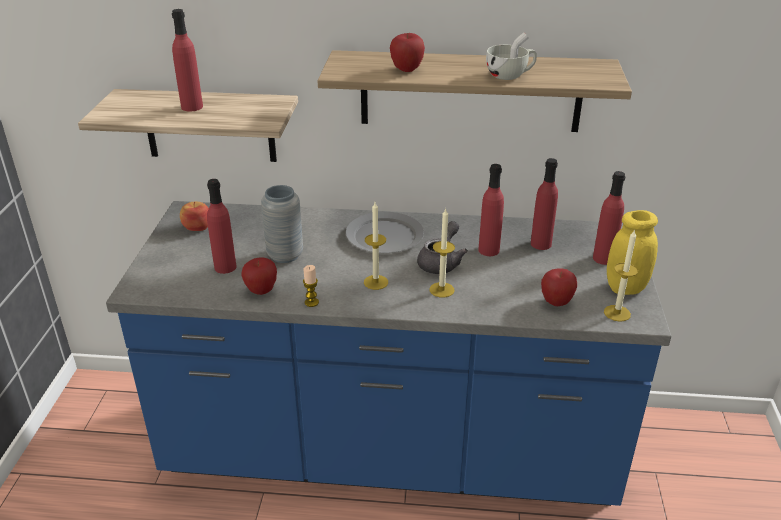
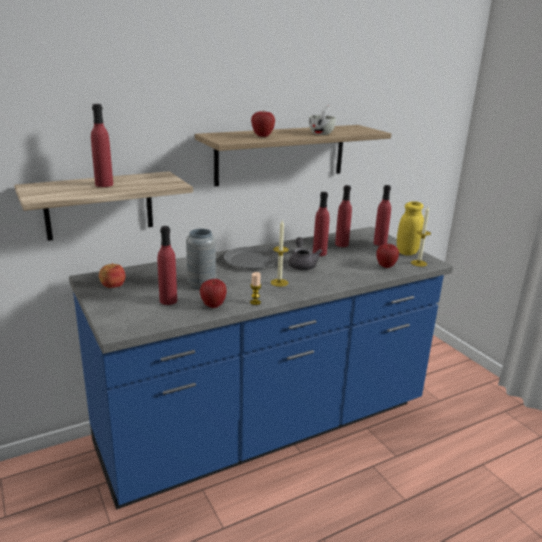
camera: 35 degrees left, 10 degrees down
(441, 290) = (321, 276): candle -> none

